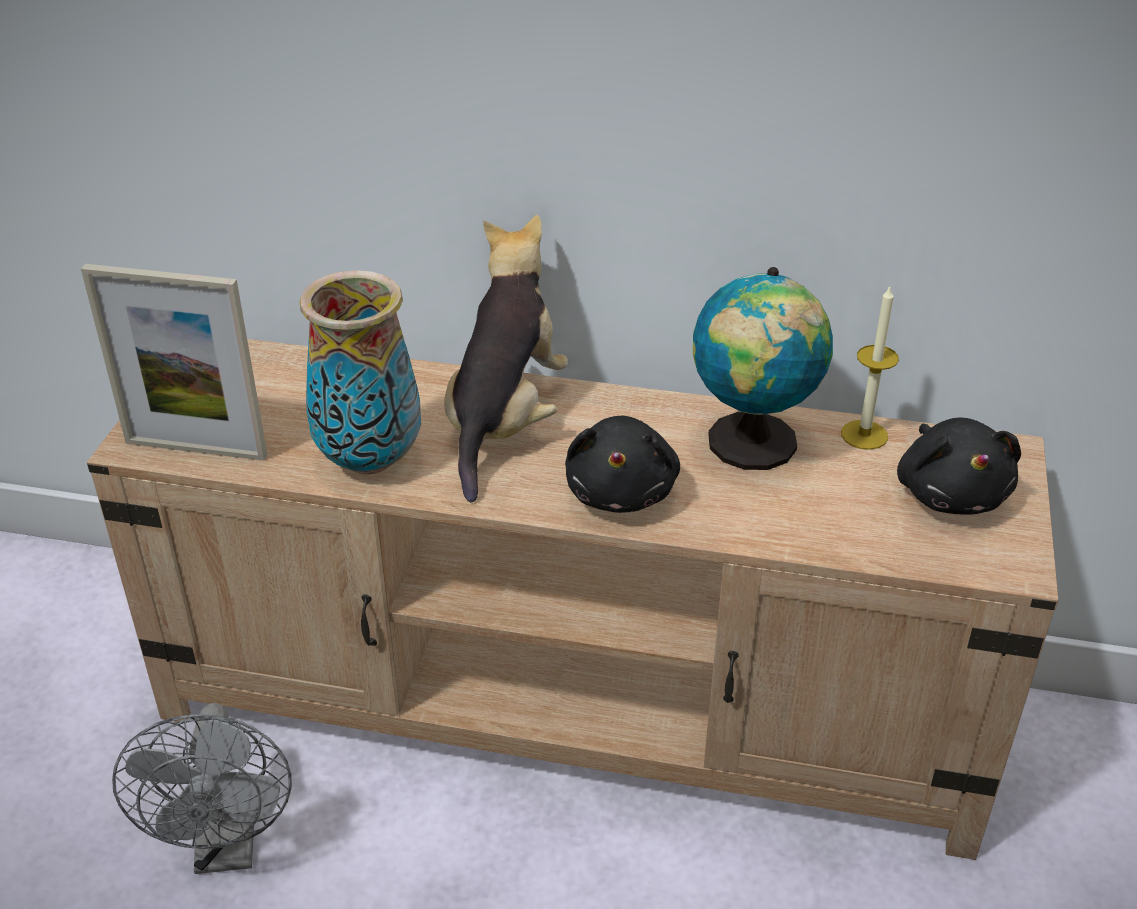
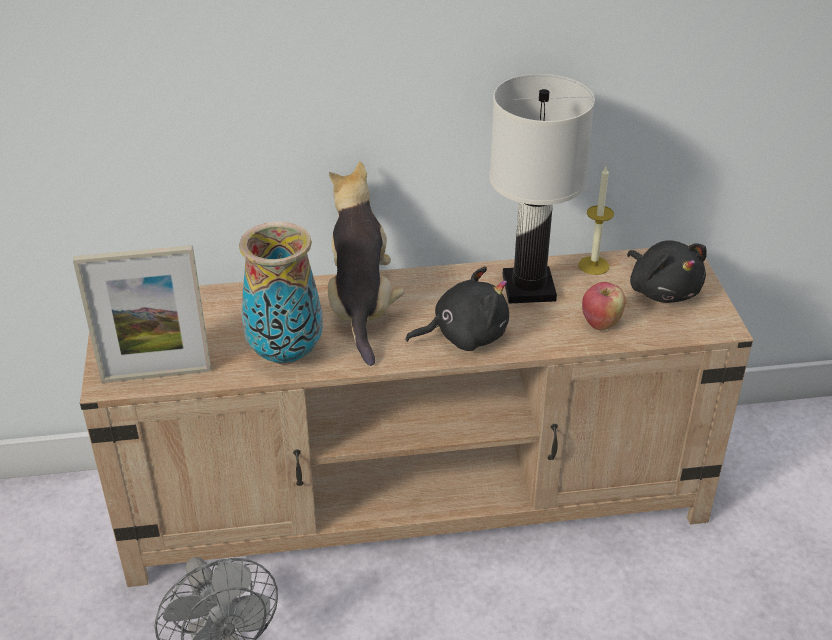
camera: 20 degrees left, 0 degrees up
(621, 491) = (464, 335): black plush toy -> black plush toy turned 90 degrees counterclockwise
(751, 446) = (529, 288): globe -> white table lamp
(829, 519) = (600, 323): none -> apple

